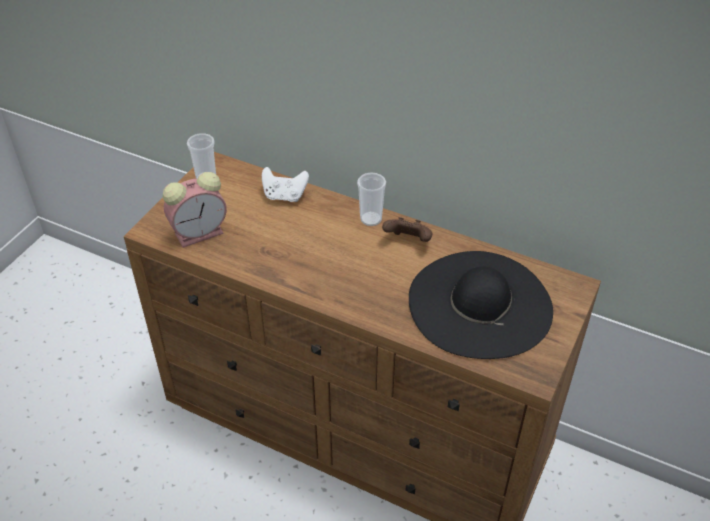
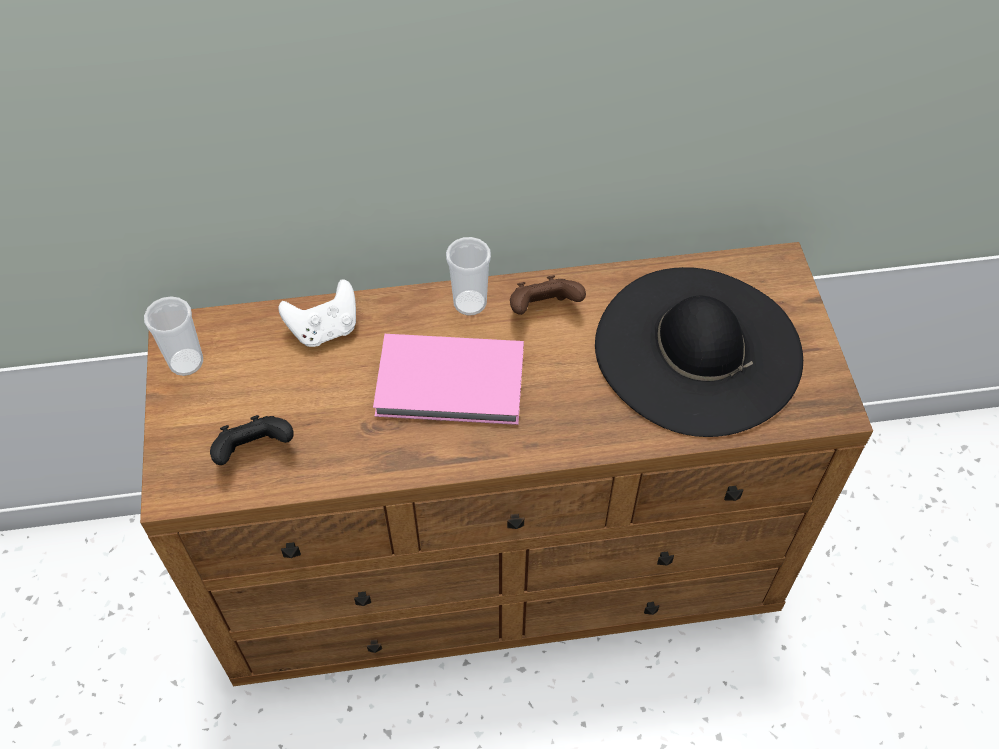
camera: 35 degrees left, 10 degrees up
(201, 232) = (255, 451): alarm clock -> black game controller
(324, 252) = (452, 385): none -> pink book

